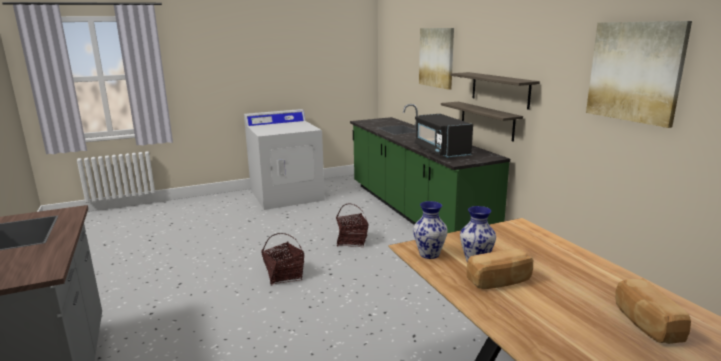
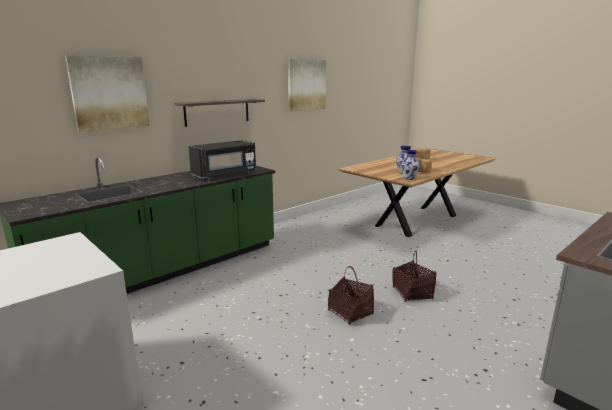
camera: 110 degrees left, 0 degrees up
(352, 241) = (253, 293): basket -> basket (412, 293)
(487, 120) = (206, 142): shelf -> none

